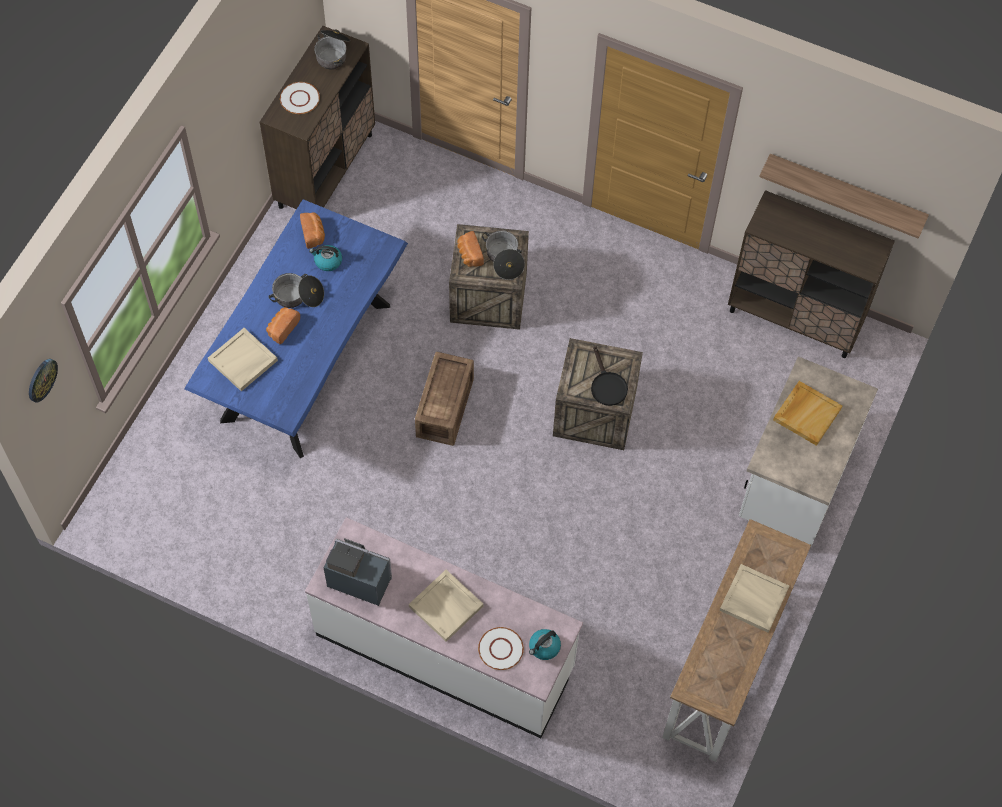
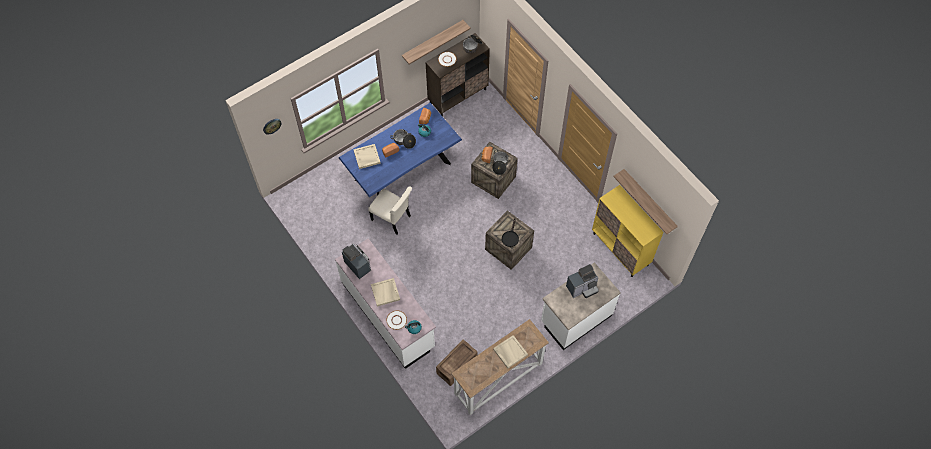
camera: 30 degrees right, 0 degrees up
(262, 72) = (432, 41): none -> shelf
(341, 463) = (392, 219): none -> beige chair
(446, 407) = (448, 216): crate -> crate (457, 366)
(795, 317) = (620, 249): brown cabinet -> yellow cabinet
(807, 413) = (582, 288): beige tray -> coffee machine

